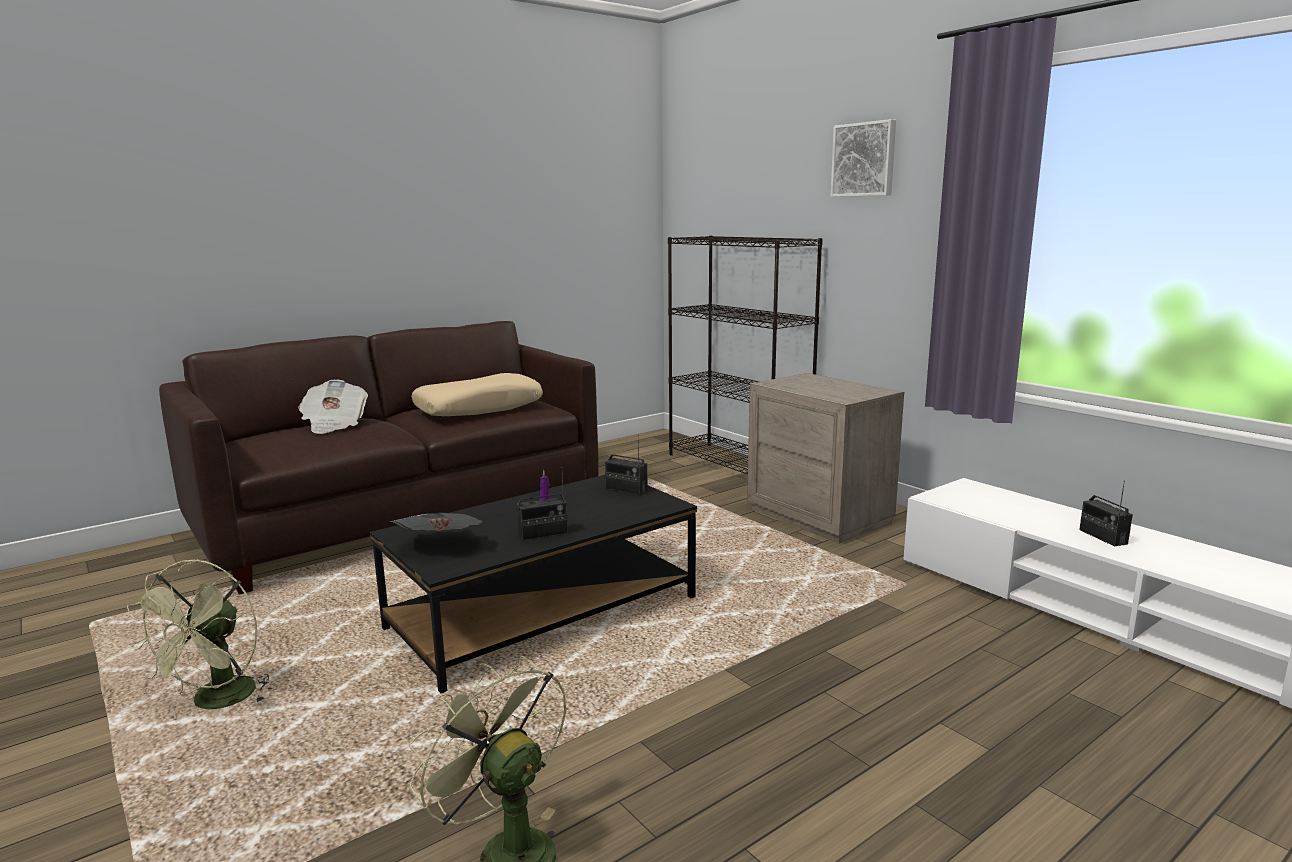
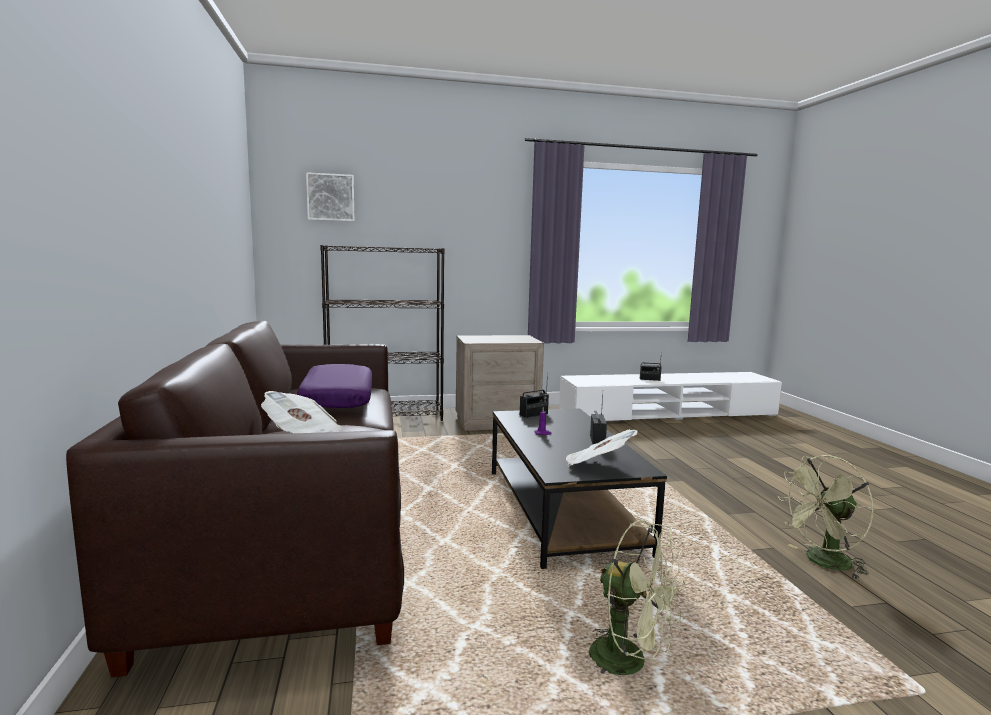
camera: 65 degrees left, 5 degrees down
(479, 408) = (337, 398): beige pillow -> purple pillow
(864, 159) = (466, 201): picture -> picture (331, 197)

